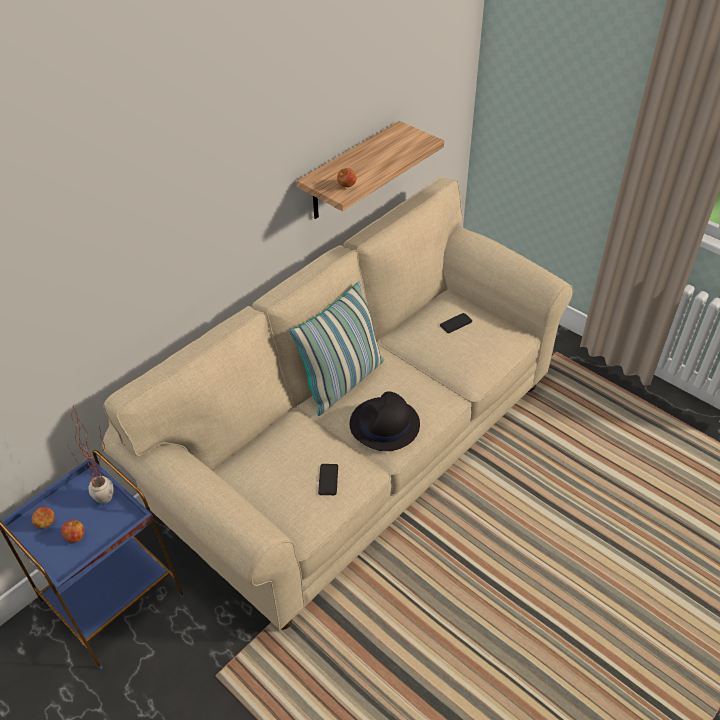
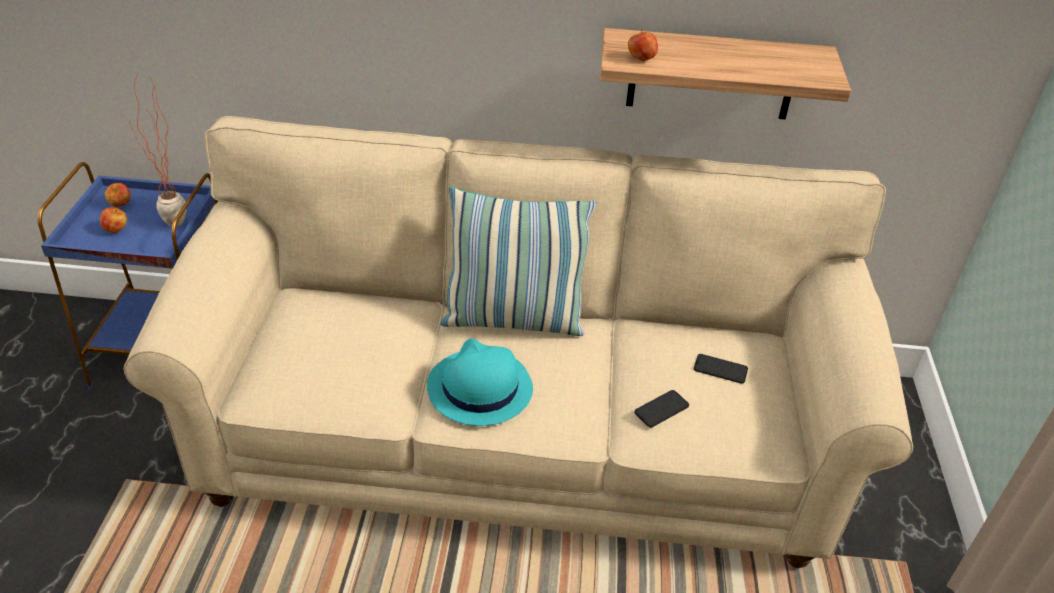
camera: 50 degrees right, 5 degrees down
(328, 479) = (345, 378): phone -> phone (661, 409)
(384, 425) = (479, 388): black hat -> turquoise hat

